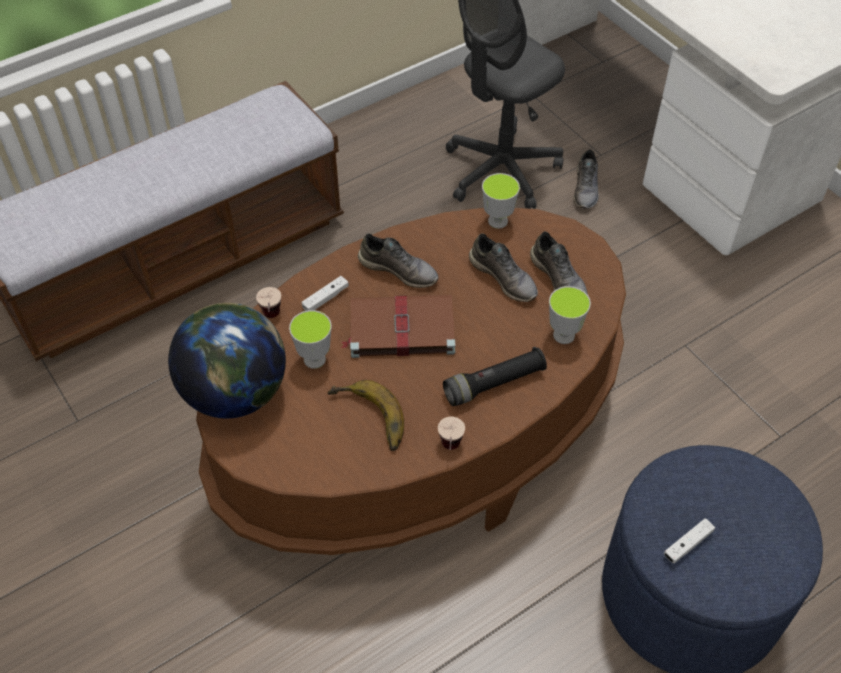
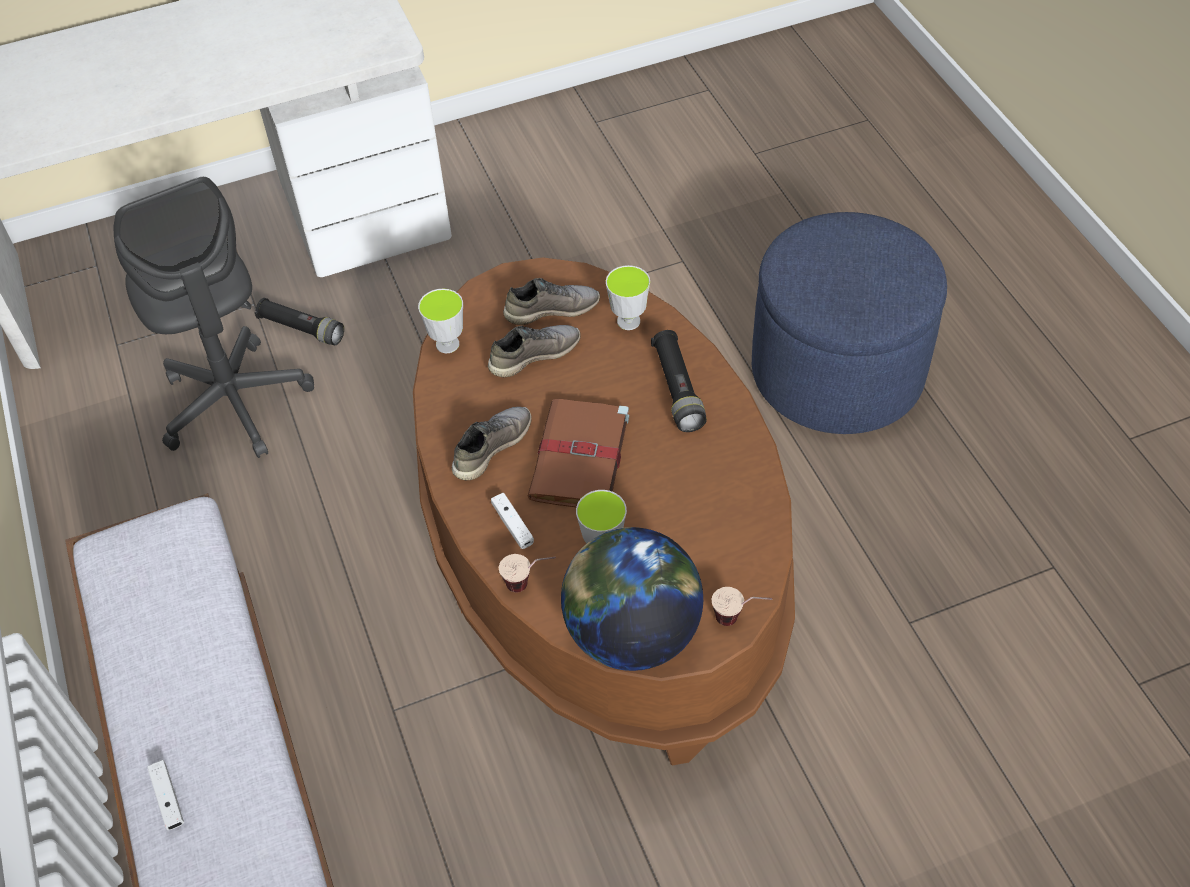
camera: 75 degrees left, 0 degrees up
(367, 420) = (701, 508): banana -> none
(450, 452) = (756, 441): cup -> cup (739, 620)
(586, 189) = (302, 329): grey shoe -> black flashlight
(687, 544) = (871, 298): white game controller -> white game controller (168, 798)

